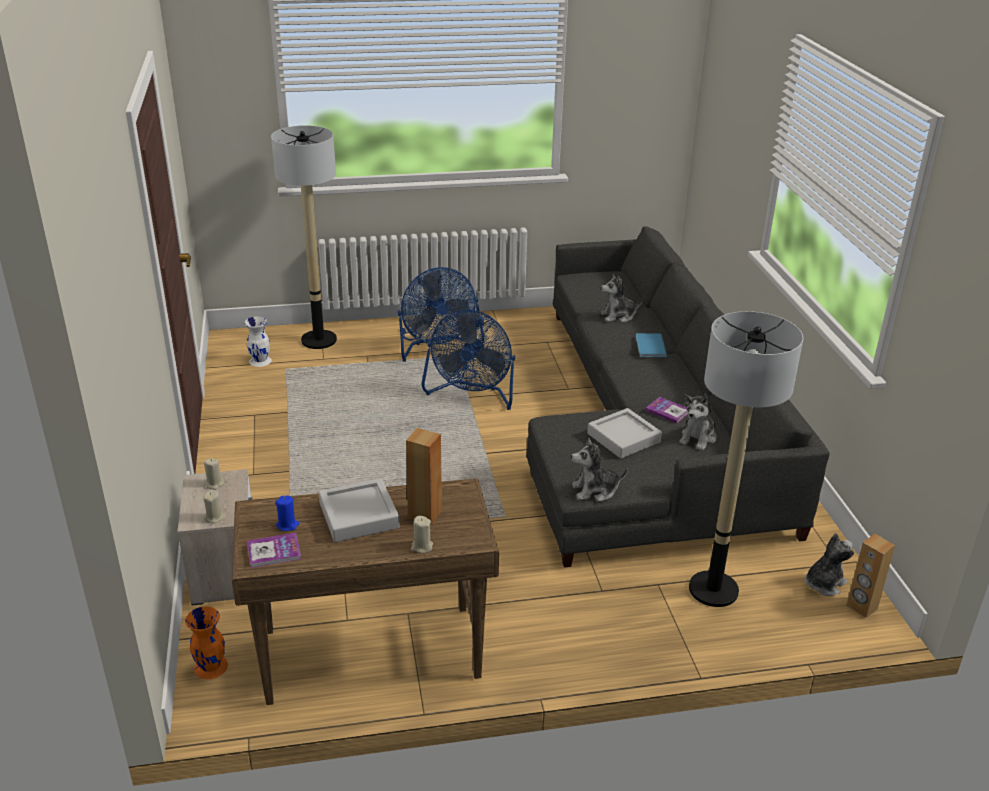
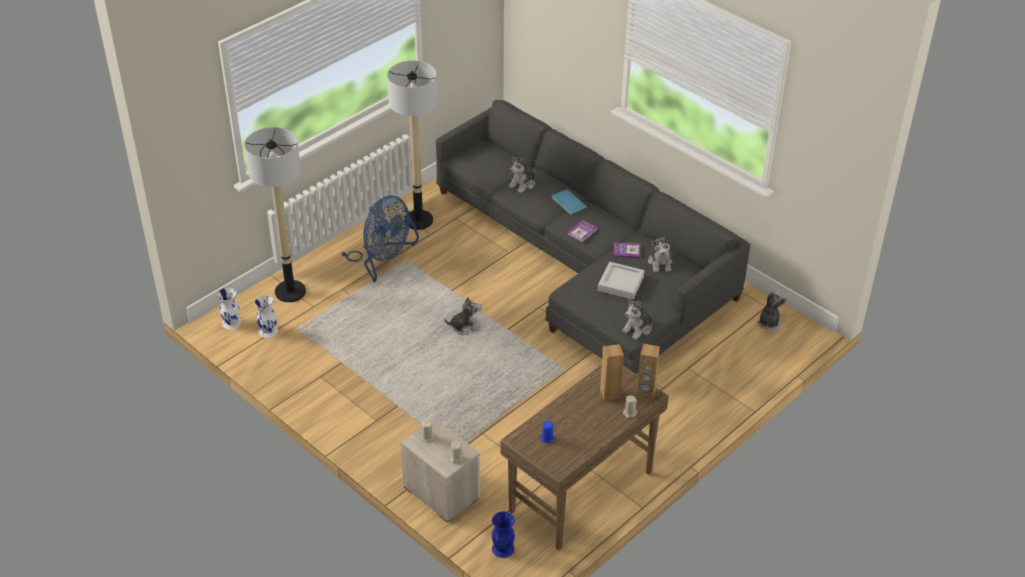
camera: 35 degrees left, 10 degrees up
(211, 666) = (503, 548): orange vase -> blue vase
(239, 343) = (232, 322): none -> white vase
(274, 551) = (560, 456): book -> book (582, 231)
(359, 515) = (577, 412): grey tray -> none
(443, 432) = (464, 327): none -> plush toy
(470, 392) = (448, 286): blue fan -> none
(713, 590) = (718, 356): floor lamp -> floor lamp (418, 220)
(861, 607) = (797, 328): brown speaker -> brown speaker (645, 393)

